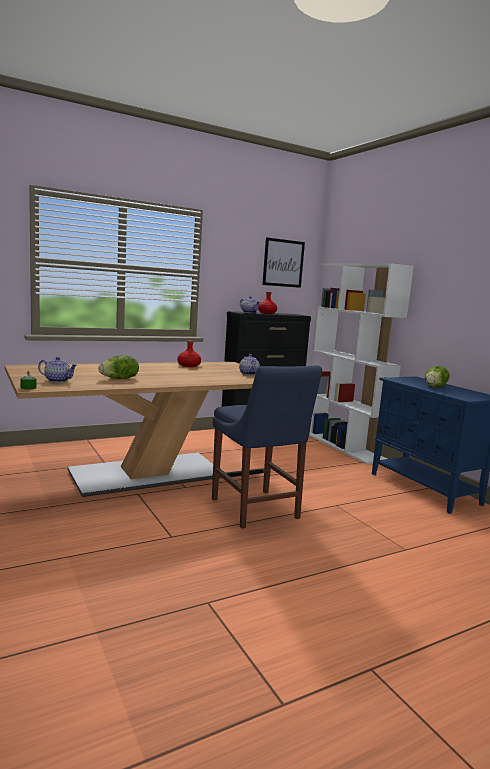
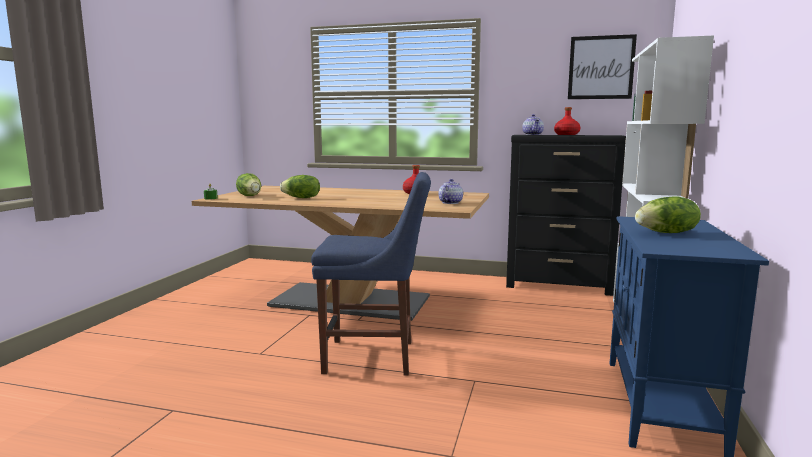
camera: 45 degrees right, 0 degrees up
(58, 380) = (250, 196): teapot -> lettuce
(256, 510) = (375, 357): blue chair -> blue chair turned 105 degrees counterclockwise

